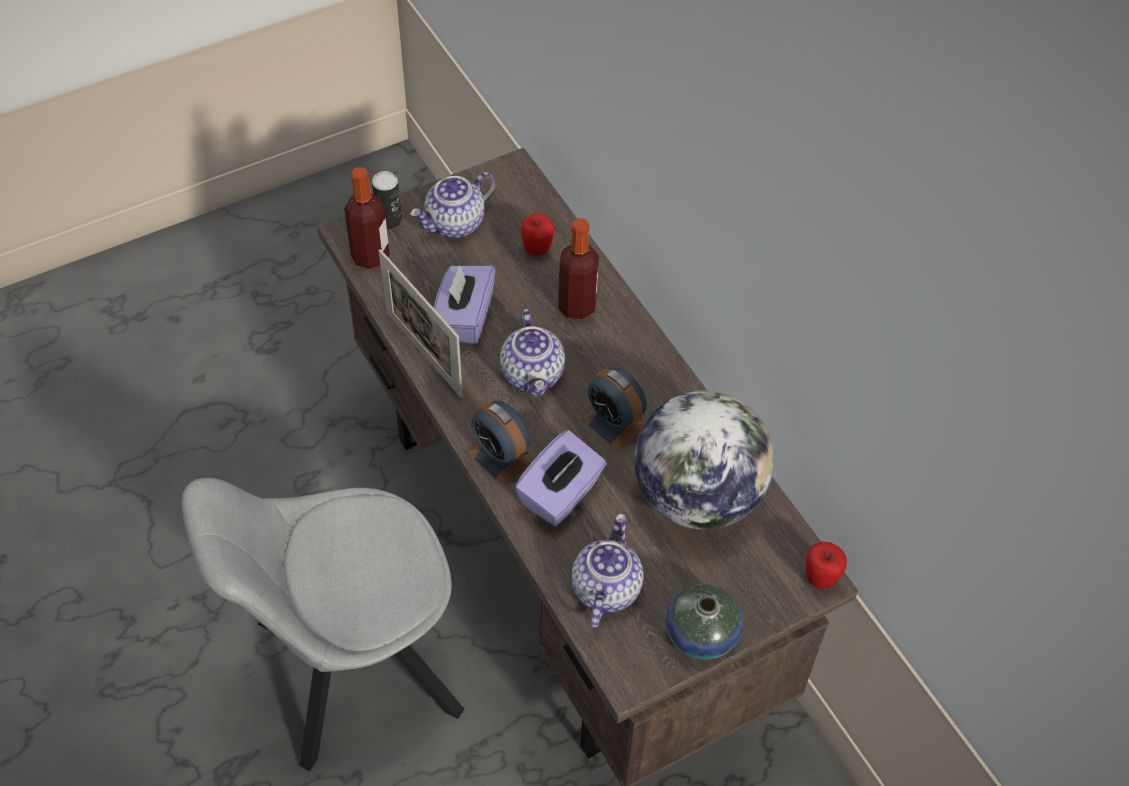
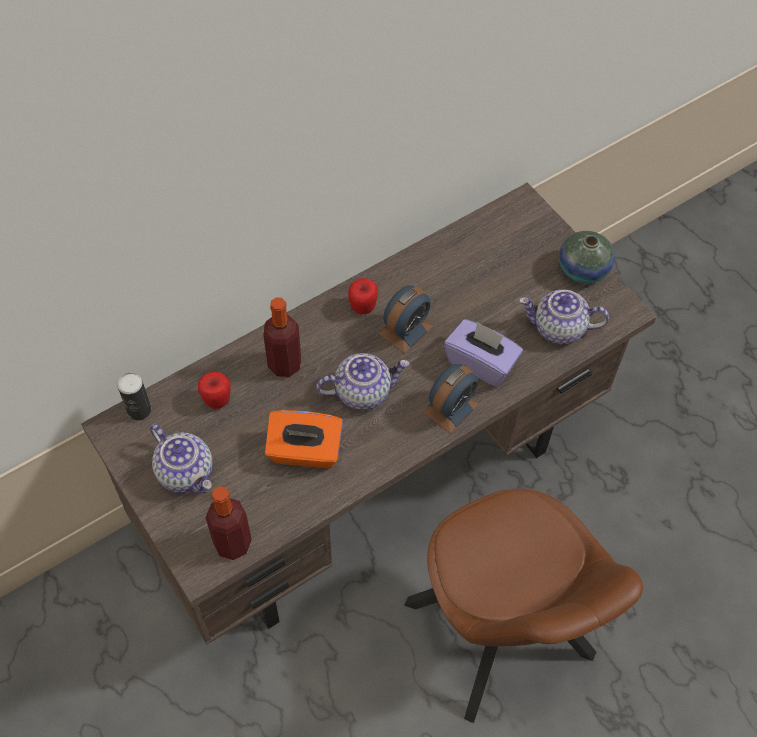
camera: 95 degrees left, 5 degrees up
(352, 668) = (502, 634): grey chair -> brown chair
(389, 220) = (183, 533): can -> can (139, 410)
(423, 354) = (348, 480): picture frame -> none
(464, 318) = (304, 451): purple tissue box -> orange tissue box
(697, 496) = (466, 274): globe -> none
(820, 578) = (522, 202): apple -> apple (363, 307)

